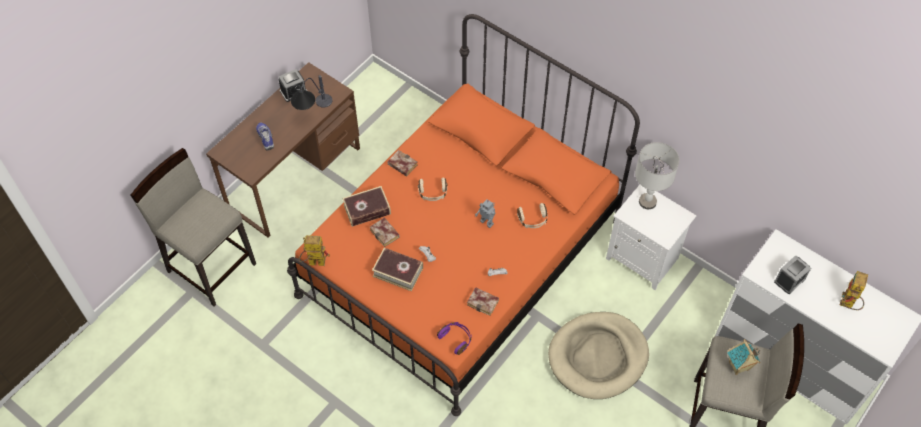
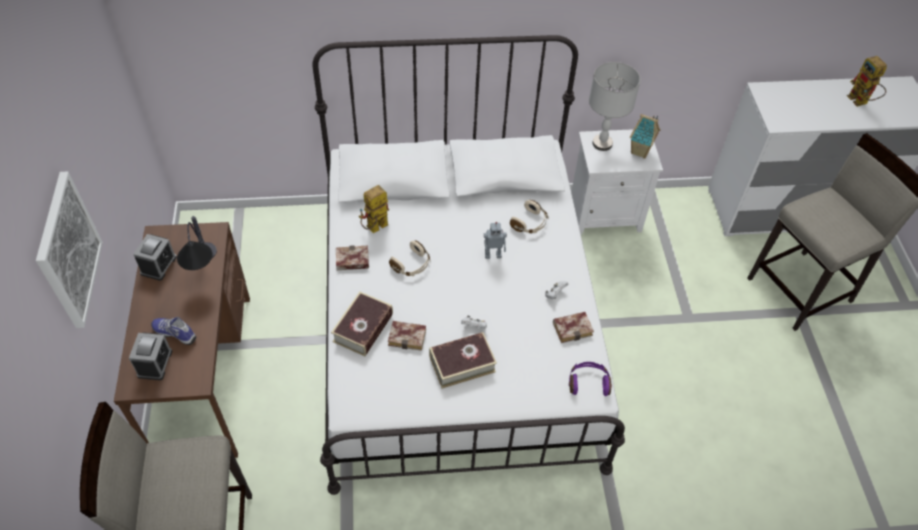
camera: 45 degrees left, 5 degrees down
(219, 56) = (68, 250): none -> picture
(313, 262) = (364, 424): toy robot -> toy robot (374, 229)
(460, 257) = (456, 326): orange bed -> white bed
(598, 357) = (661, 320): beige dog bed -> none
(738, 367) = (831, 216): toy house -> toy house (640, 152)
(789, 280) = (804, 112): alarm clock -> alarm clock (155, 363)

